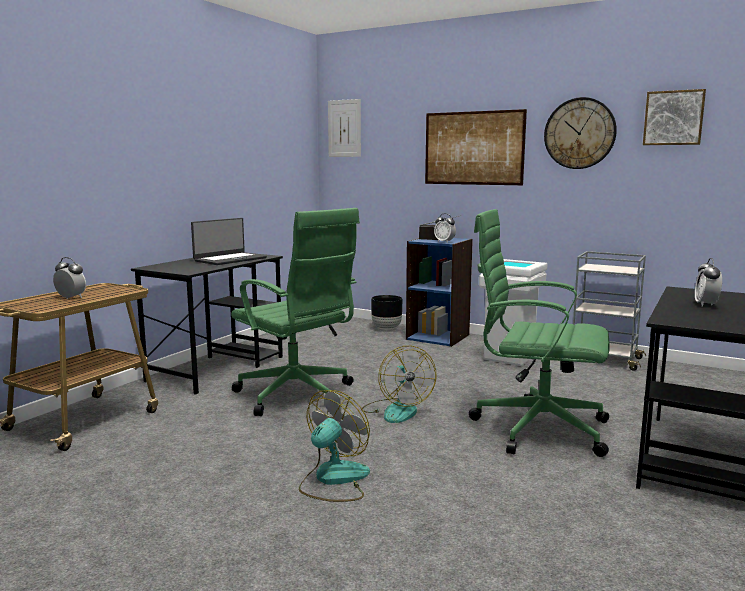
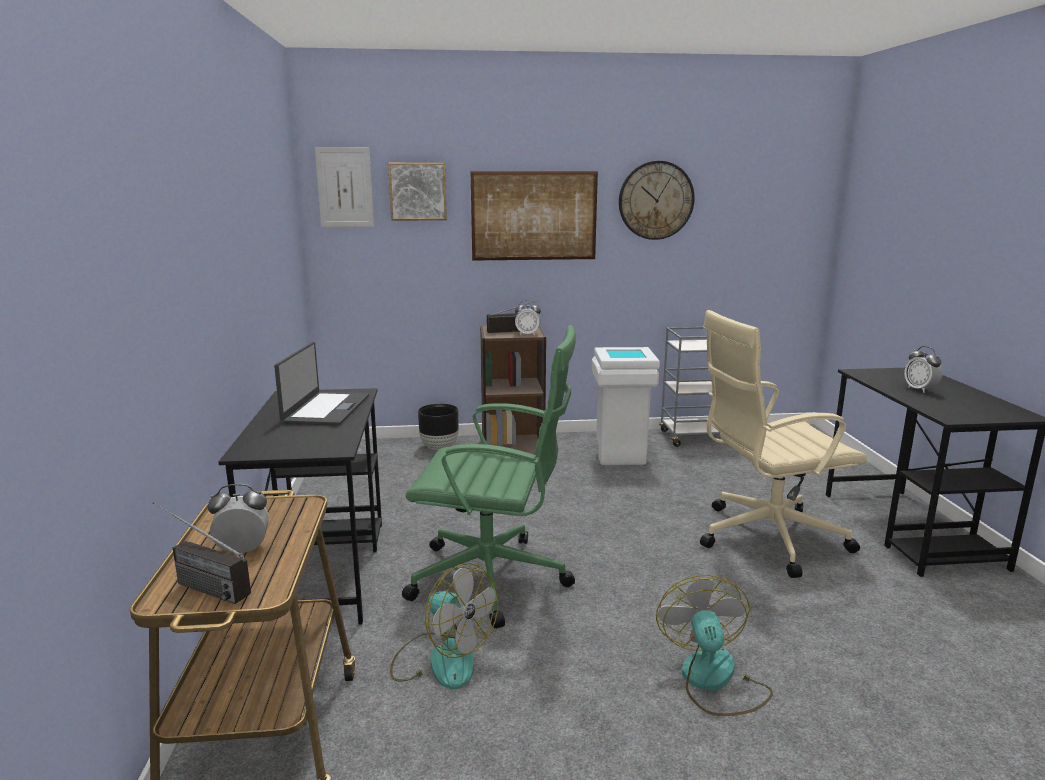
camera: 35 degrees left, 5 degrees up
(28, 302) = (196, 584): none -> radio
(396, 410) = (625, 561): fan -> fan (442, 659)
(438, 337) = (512, 446): blue bookcase -> brown bookcase
(536, 428) = (766, 538): green office chair -> beige office chair
(673, 118) = (746, 186): picture -> picture (418, 191)

